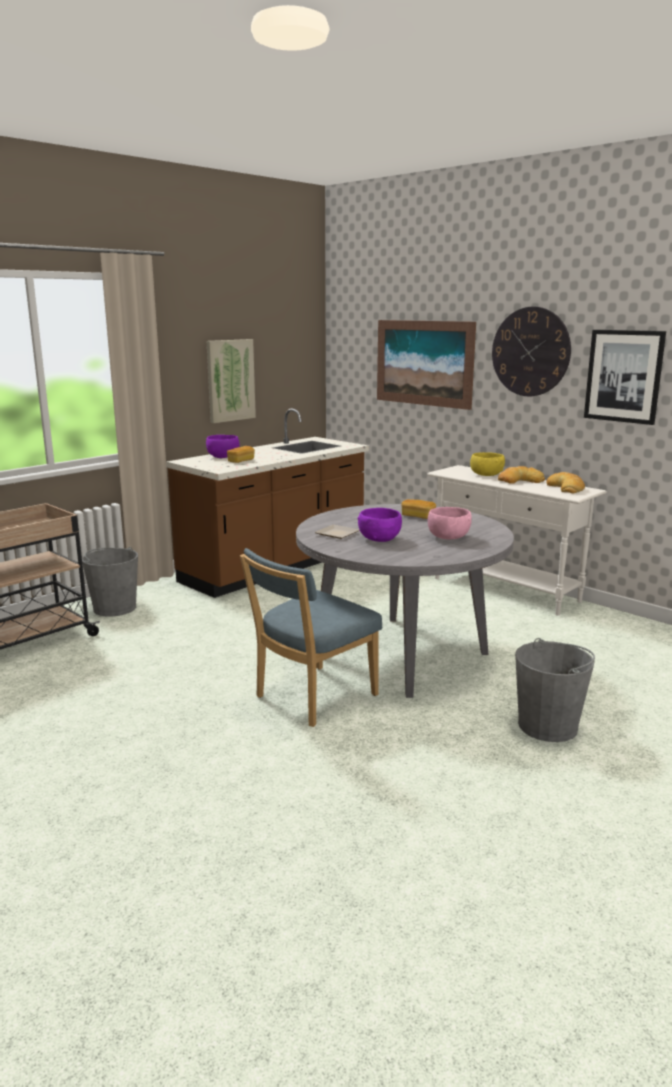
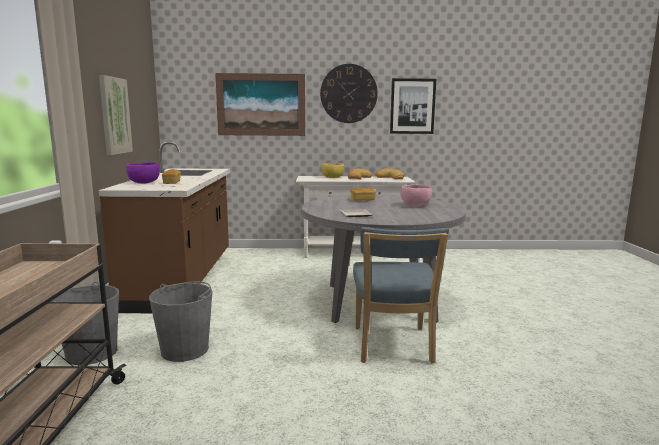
camera: 45 degrees left, 5 degrees down
(379, 539) = (387, 212): purple bowl -> none
(548, 726) = (515, 308): grey bucket -> grey bucket (185, 349)

